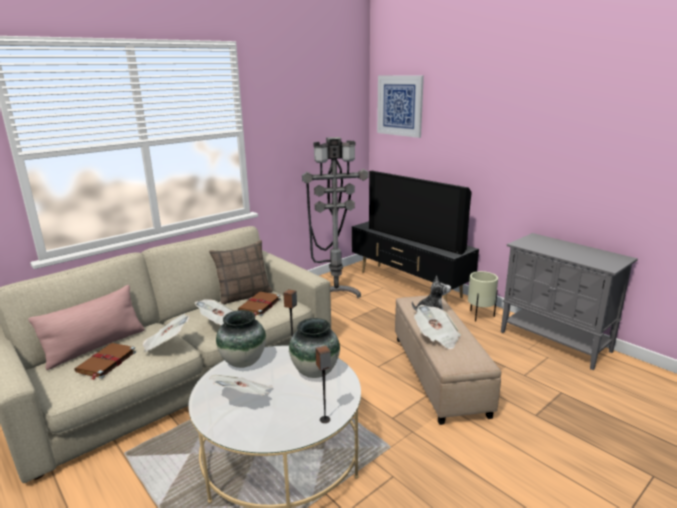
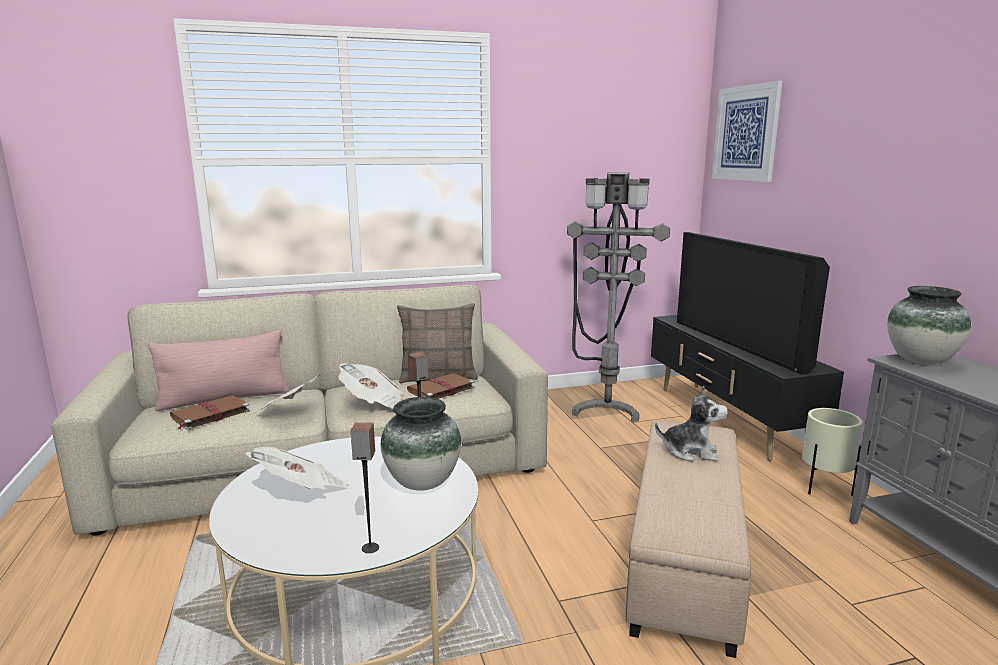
camera: 25 degrees right, 5 degrees down
(243, 362) = (345, 448): vase -> vase (920, 361)
(437, 337) = (670, 487): newspaper -> none

